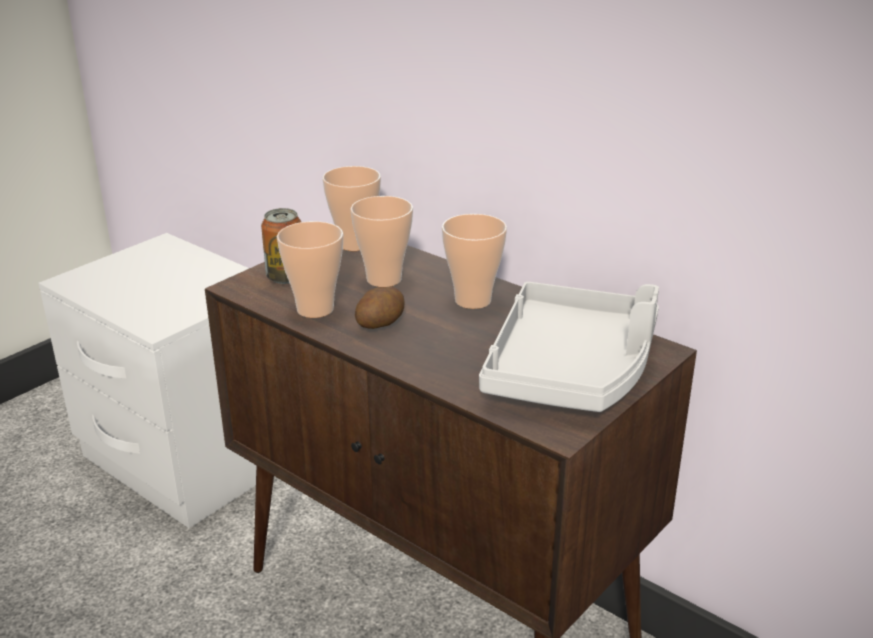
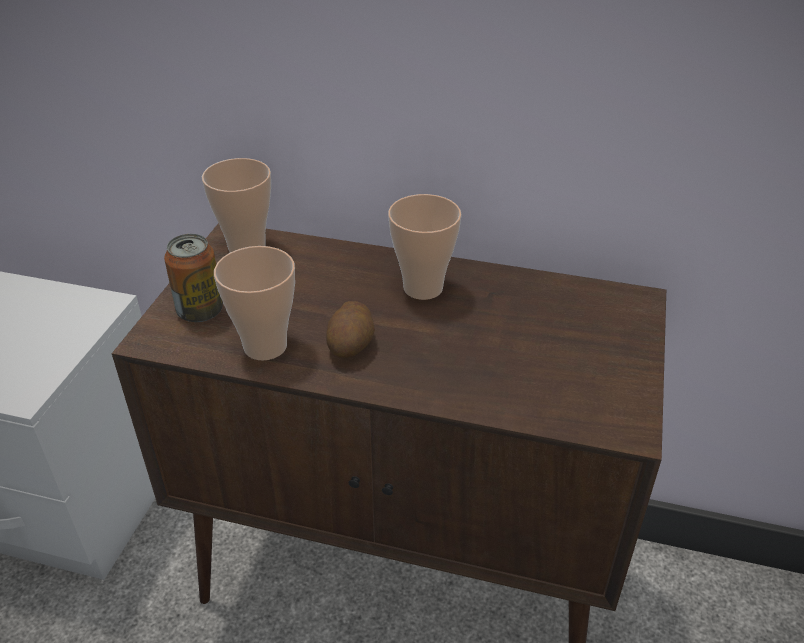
camera: 25 degrees left, 10 degrees up
(384, 279) = (312, 285): cup -> none
(572, 369) = (580, 347): grey tray -> none

